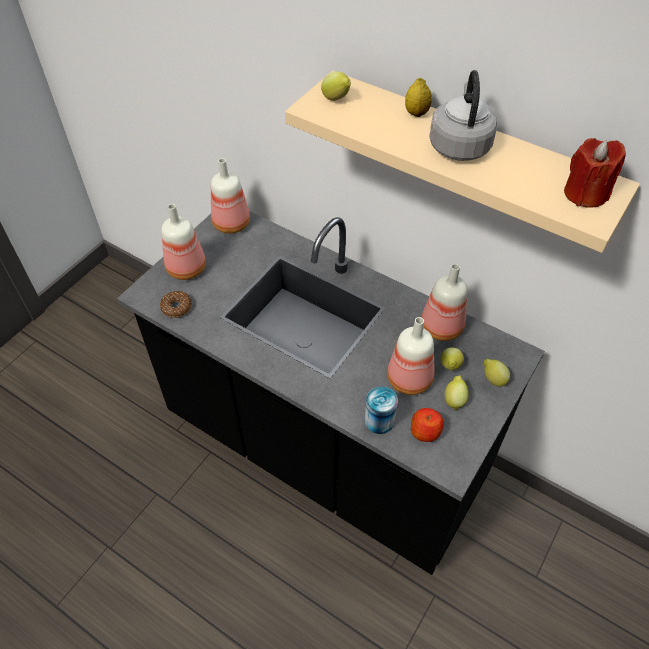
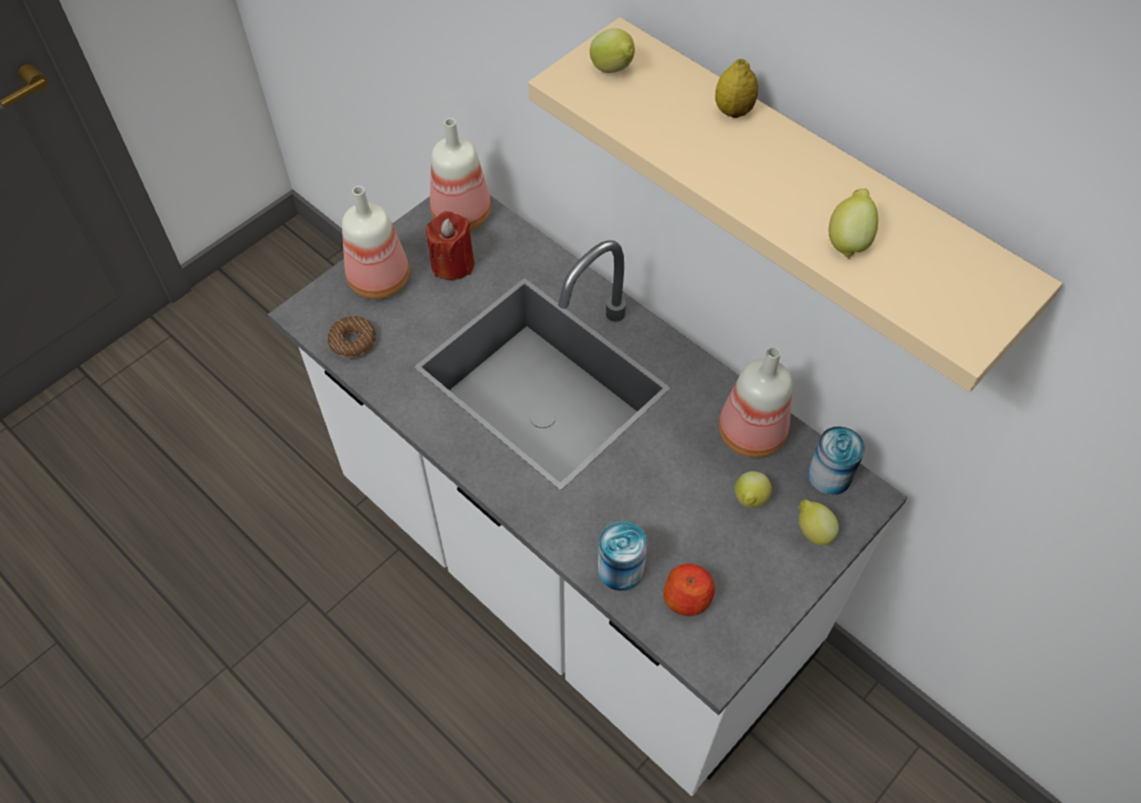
camera: 10 degrees right, 5 degrees up
(324, 450) = (570, 573): black counter -> white counter
(411, 379) = (684, 510): bottle -> none
(454, 399) = (744, 554): lemon -> lemon (848, 240)
(459, 145) = (786, 176): grey kettle -> none
(495, 345) = (829, 475): none -> can
(585, 194) = (966, 290): red candle -> red candle (452, 264)

